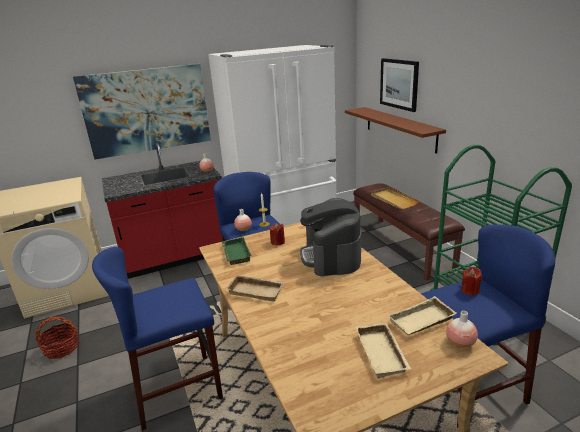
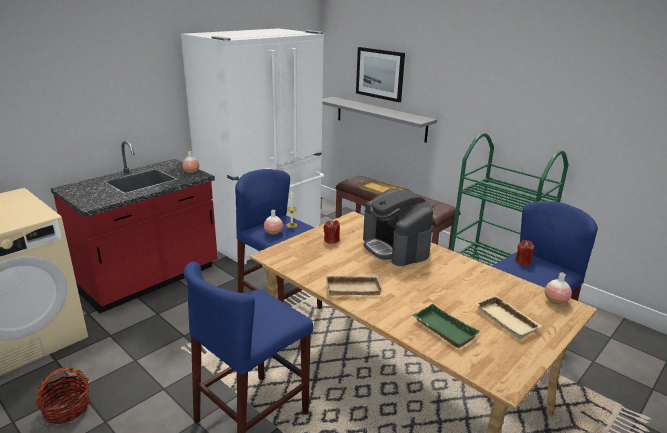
camera: 25 degrees left, 0 degrees up
(147, 110) = (108, 100): picture -> none
(235, 253) = (297, 256): green tray -> green tray (442, 330)
(399, 128) = (380, 118): brown shelf -> grey shelf
(422, 322) = (516, 290): beige tray -> none

